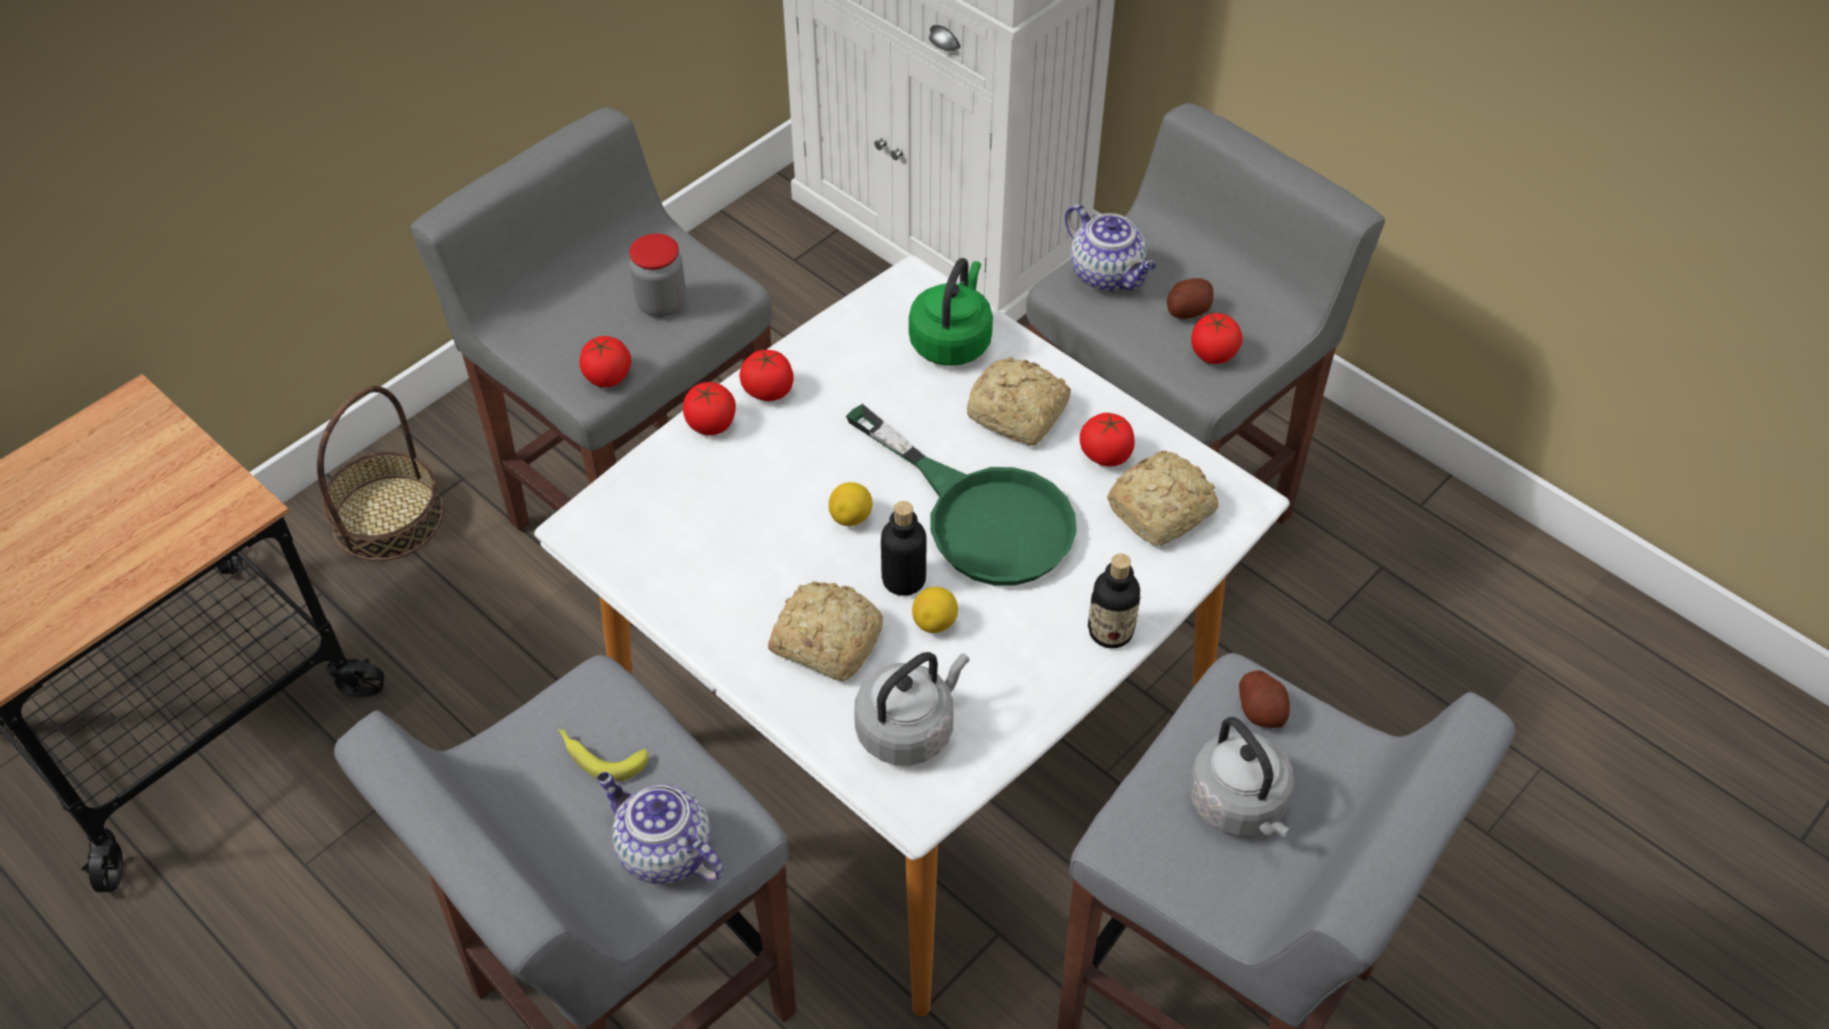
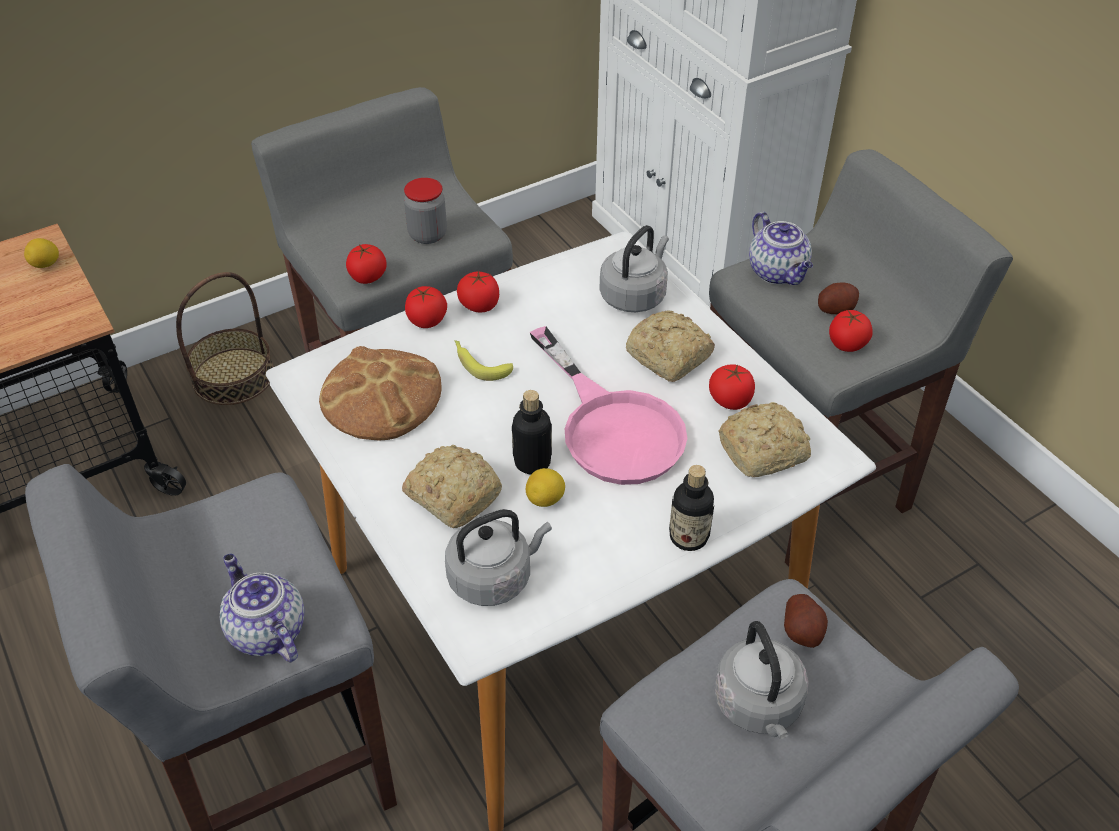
camera: 15 degrees right, 5 degrees down
(599, 755) = (248, 546): banana -> banana (479, 363)
(693, 536) = (381, 397): none -> bread
(851, 517) = (508, 407): lemon -> lemon (46, 265)
(952, 340) = (634, 295): green kettle -> grey kettle
(981, 515) = (612, 426): green frying pan -> pink frying pan

